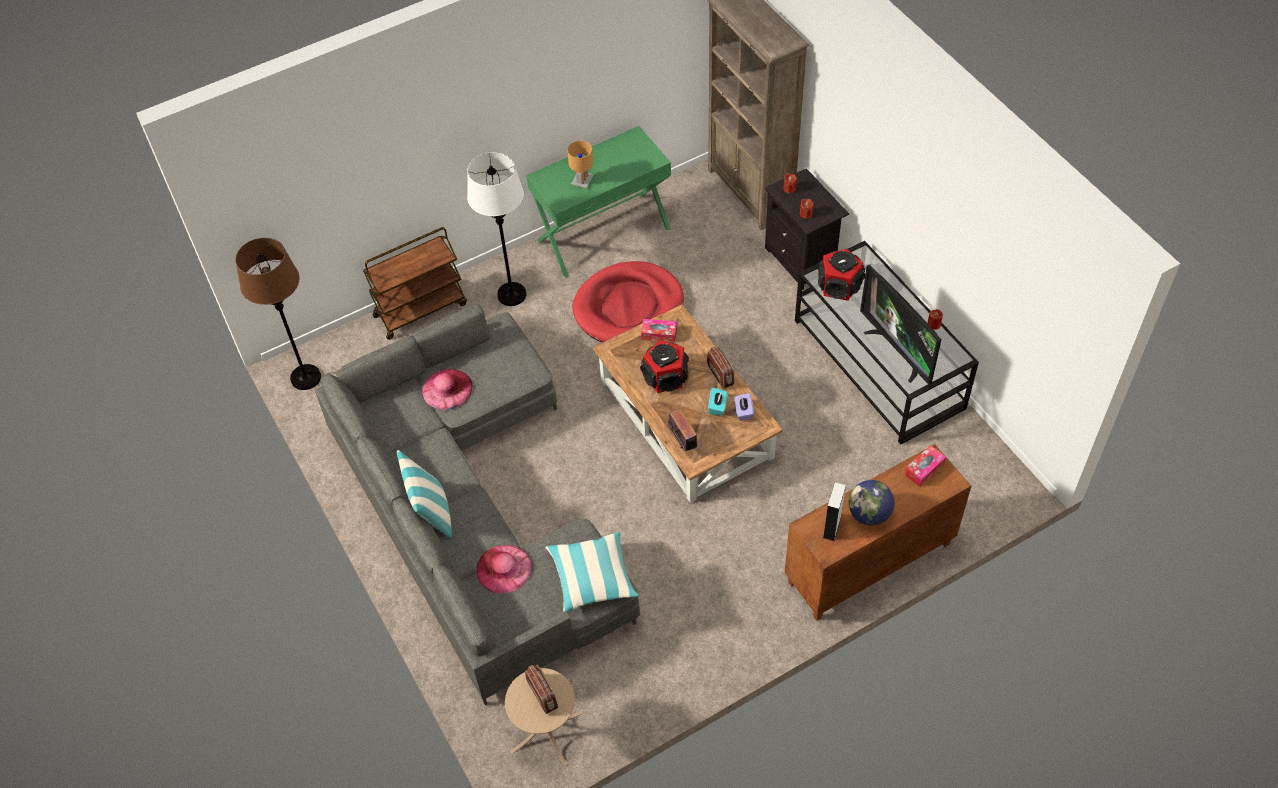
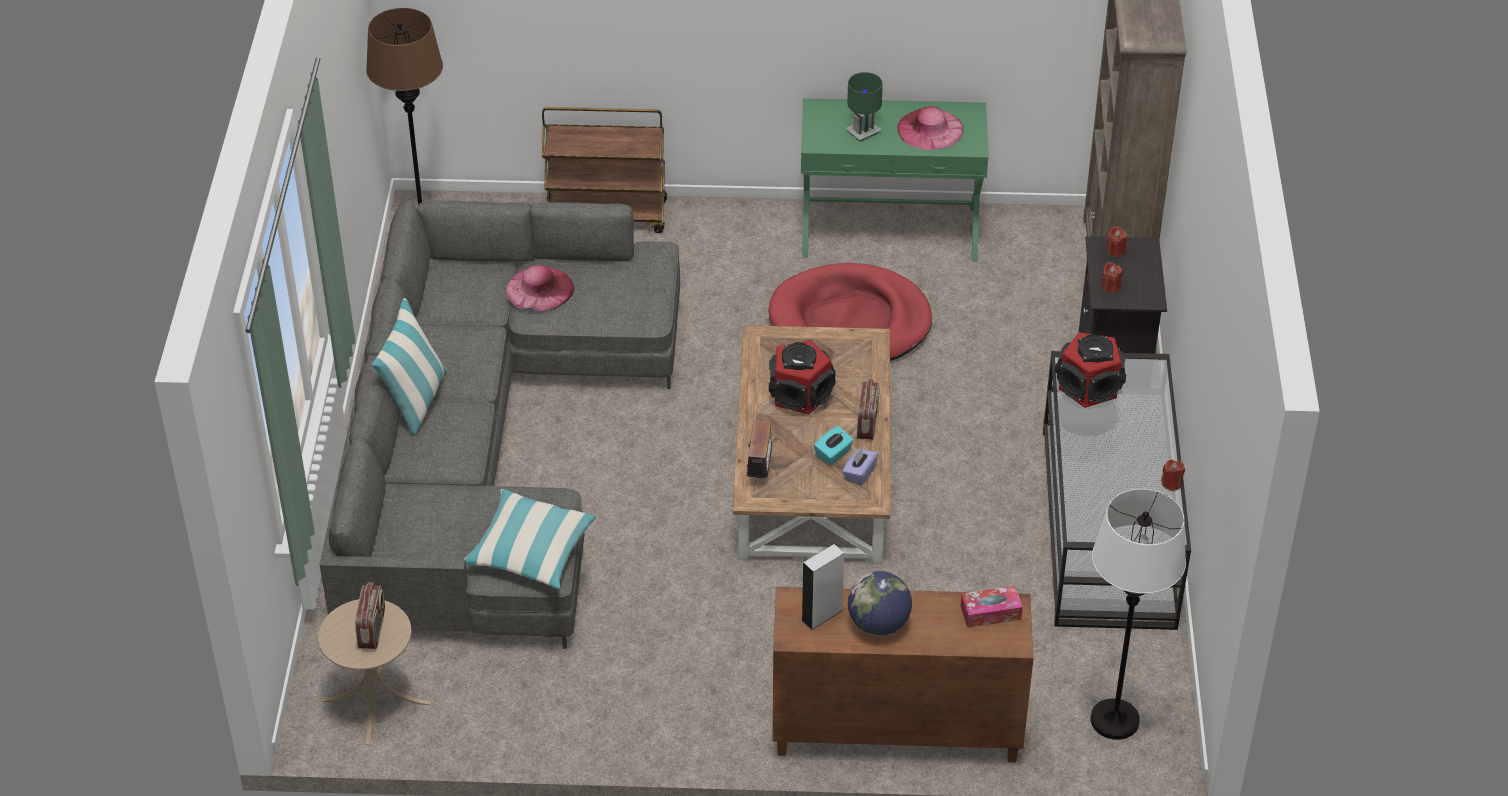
camera: 30 degrees right, 10 degrees down
(504, 568) = (443, 493): pink hat -> pink hat (930, 129)
(512, 295) = (723, 247): white floor lamp -> white floor lamp (1115, 721)
(582, 181) = (863, 132): brown table lamp -> green table lamp
(659, 334) = (833, 347): tissue box -> none
(898, 351) = (1097, 490): television -> none

